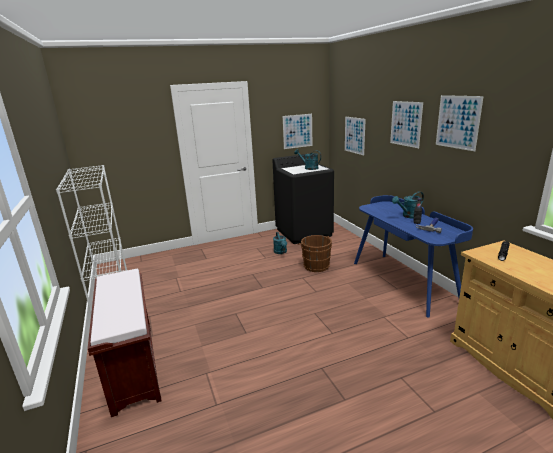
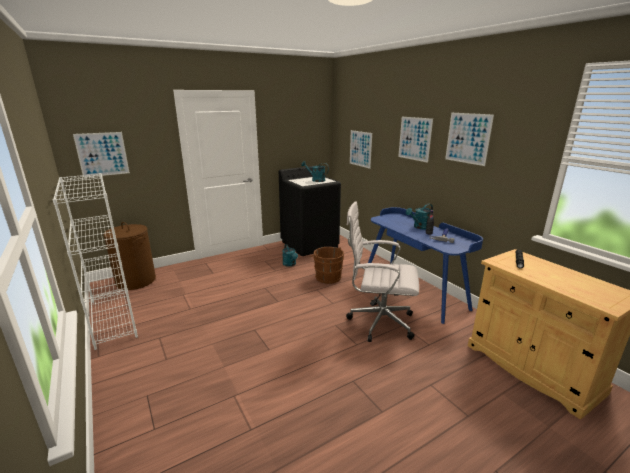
camera: 10 degrees left, 0 degrees up
(133, 366) = (149, 394): brown bench -> none
(137, 264) = (136, 281): none -> brown laundry basket
(297, 131) = (303, 143): picture -> picture (102, 154)
(358, 312) = (378, 322): none -> white office chair

